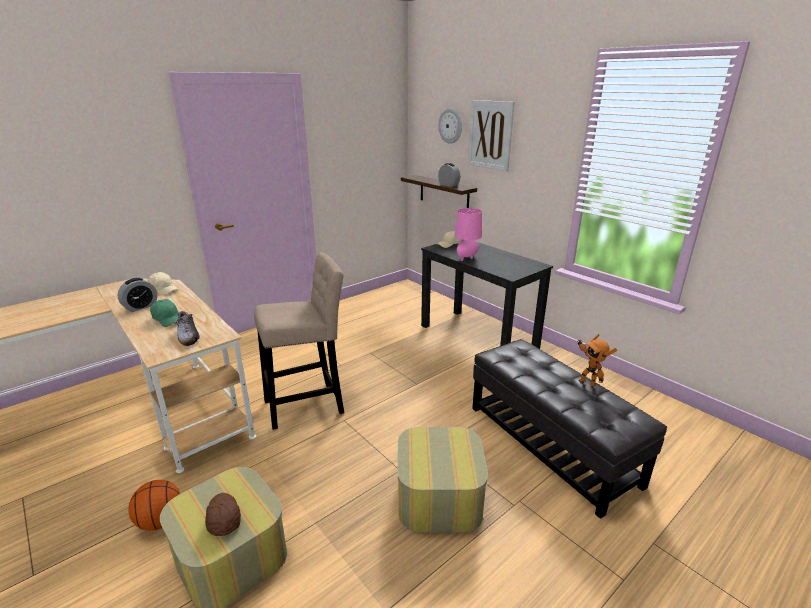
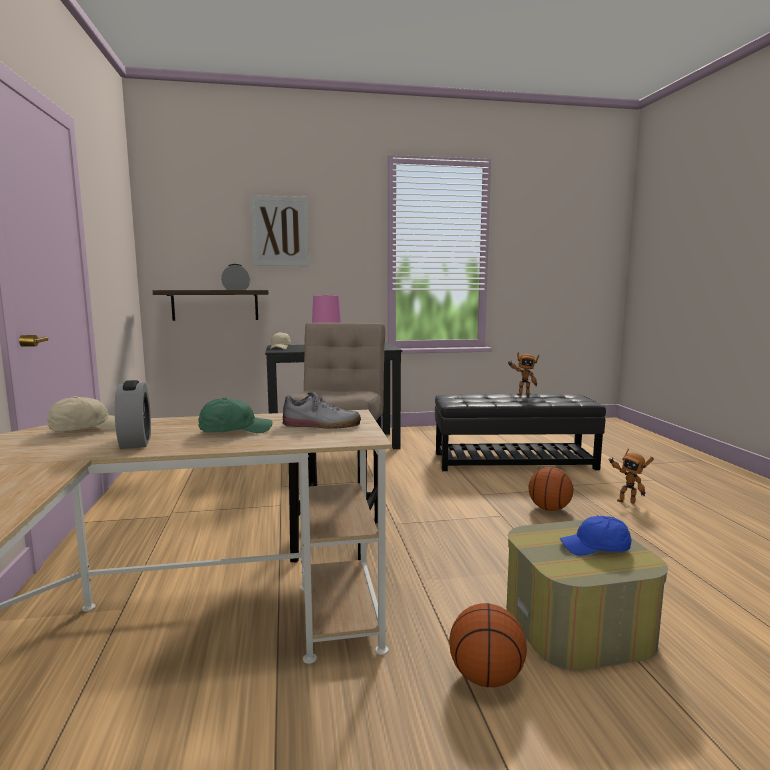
camera: 60 degrees left, 15 degrees down
(223, 518) = (596, 548): brown cap -> blue cap
(439, 497) = (549, 509): ottoman -> basketball
(450, 126) = (218, 224): wall clock -> none
(513, 557) = (626, 501): none -> toy robot

